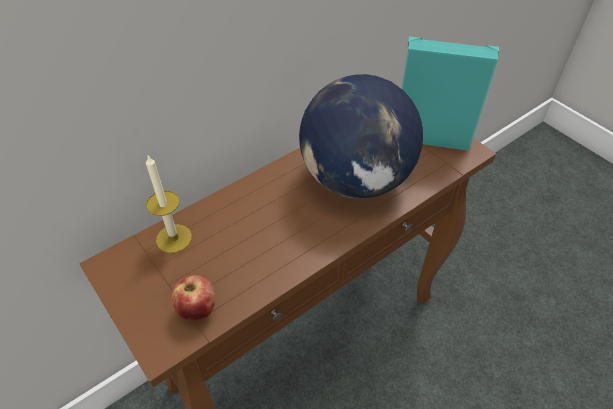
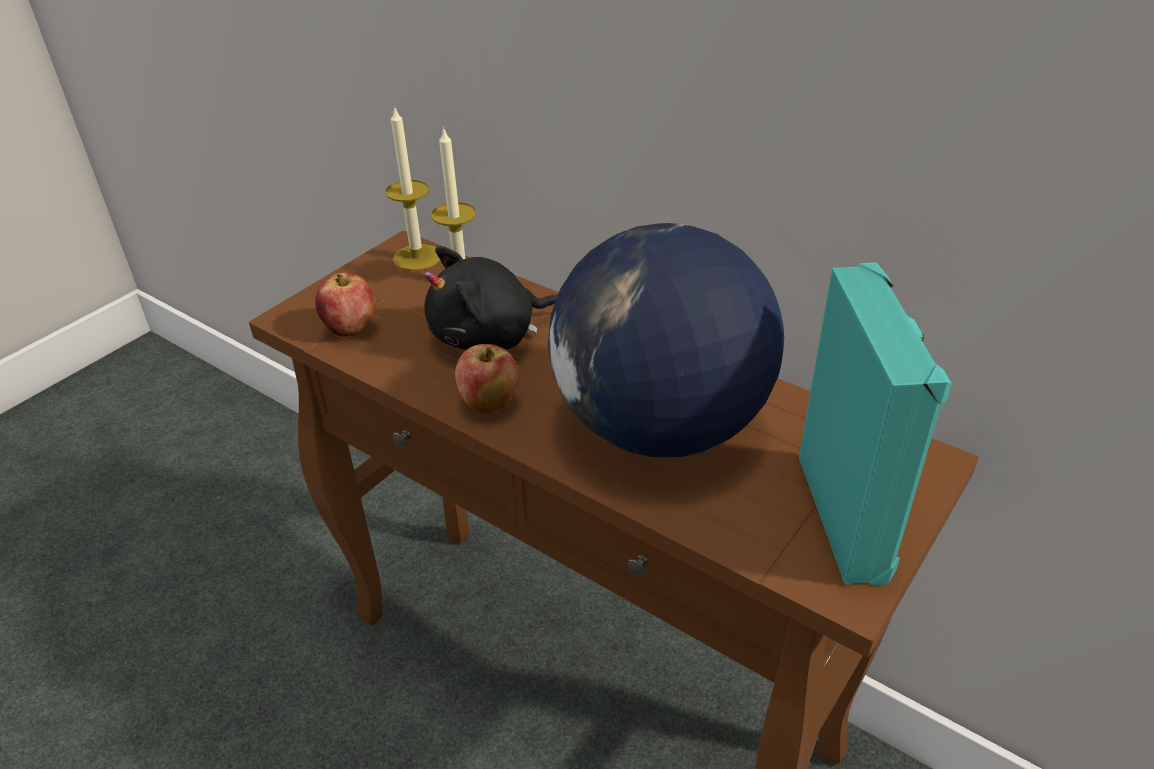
camera: 75 degrees right, 10 degrees down
(126, 259) = (417, 257): none -> candle
(245, 233) = (490, 337): none -> black plush toy
(310, 245) = (489, 404): none -> apple

